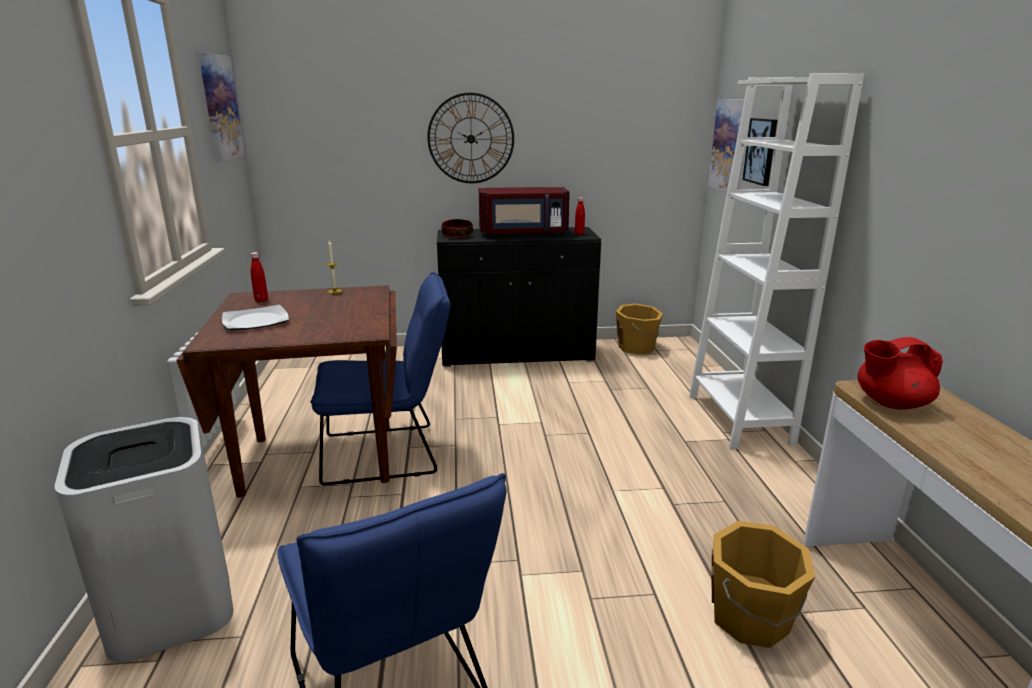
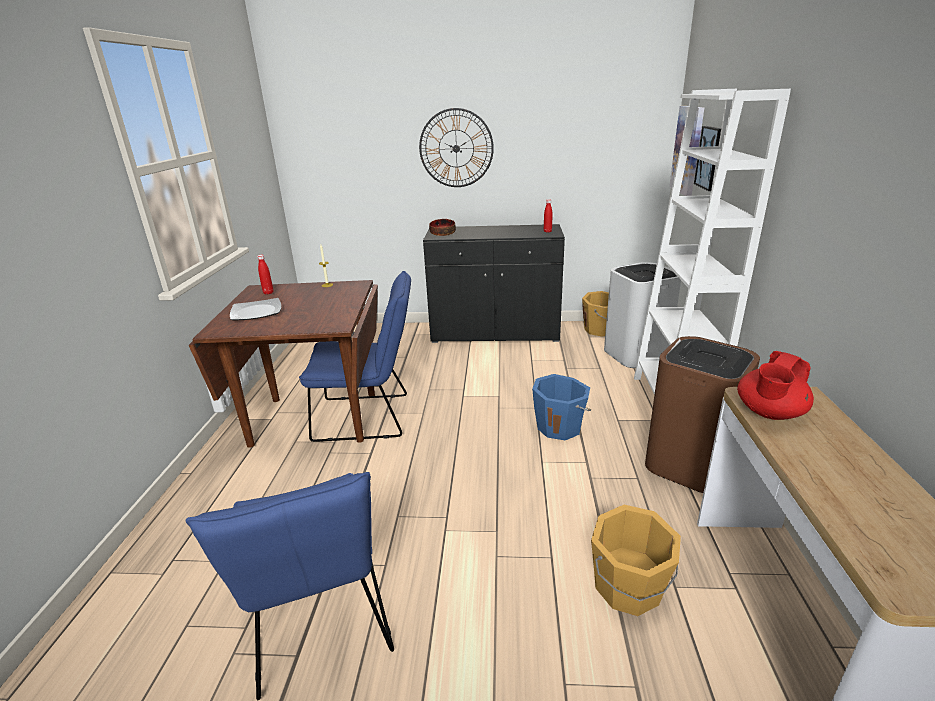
camera: 10 degrees right, 5 degrees up
(172, 609) = (181, 534): white trash can -> white trash can (636, 354)
(220, 107) = (247, 130): picture -> none
(523, 234) = (499, 231): red microwave -> none
(622, 452) = (560, 427): none -> blue bucket
(775, 483) = (688, 464): none -> brown trash can
(891, 403) = (769, 413): red teapot -> red teapot turned 45 degrees counterclockwise

